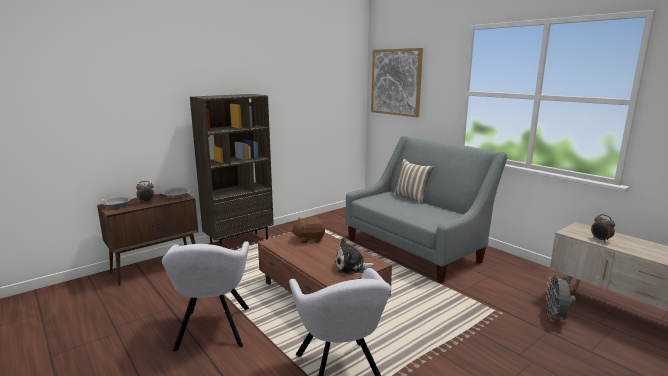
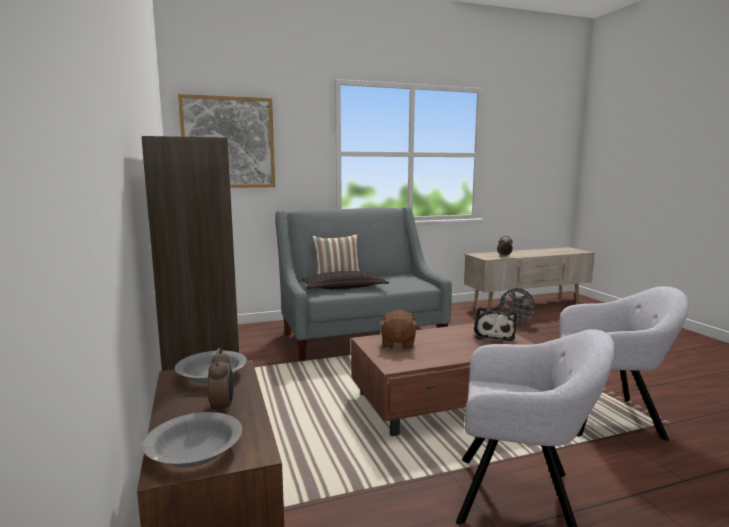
camera: 70 degrees left, 5 degrees down
(389, 203) = (344, 287): none -> pillow

